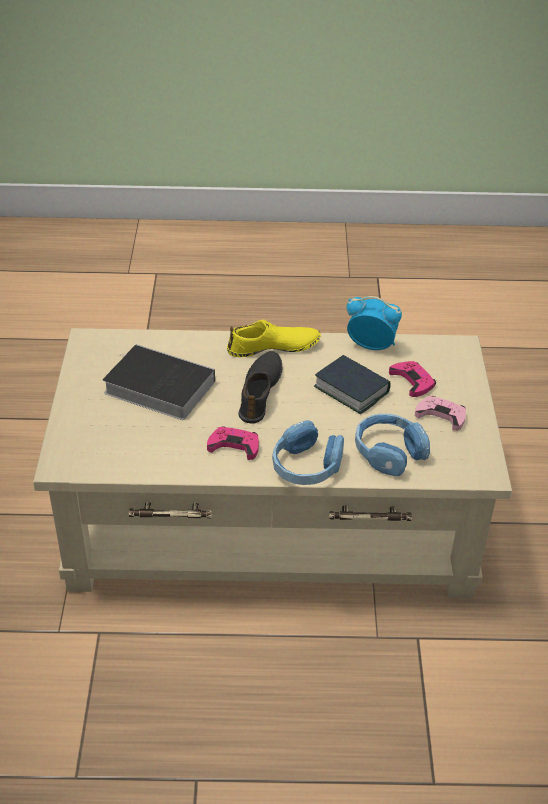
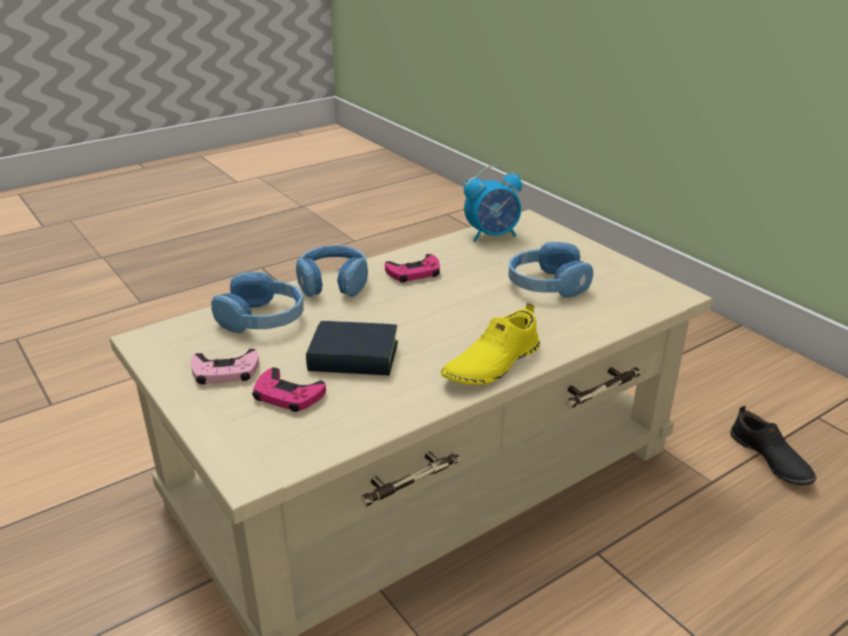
camera: 145 degrees right, 10 degrees down
(156, 387) = (546, 285): book -> blue headphones
(261, 392) = (446, 318): black shoe -> black shoe (770, 459)
(371, 345) = (379, 418): alarm clock -> alarm clock (492, 235)

